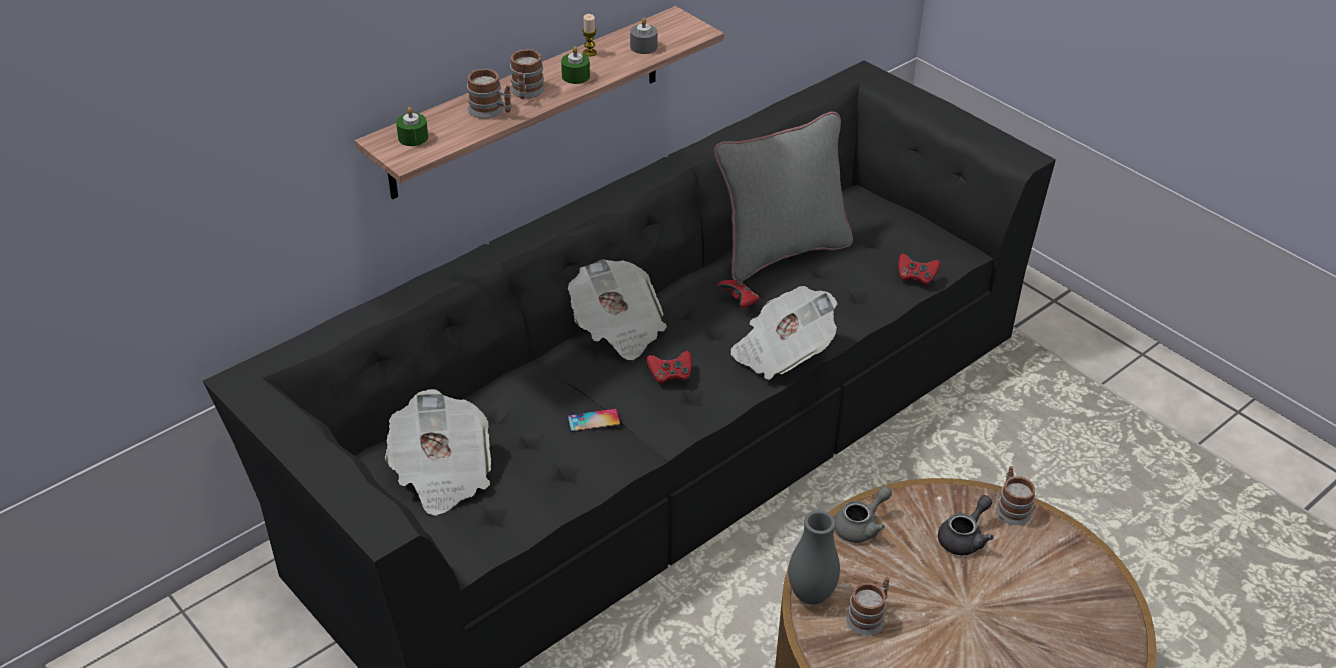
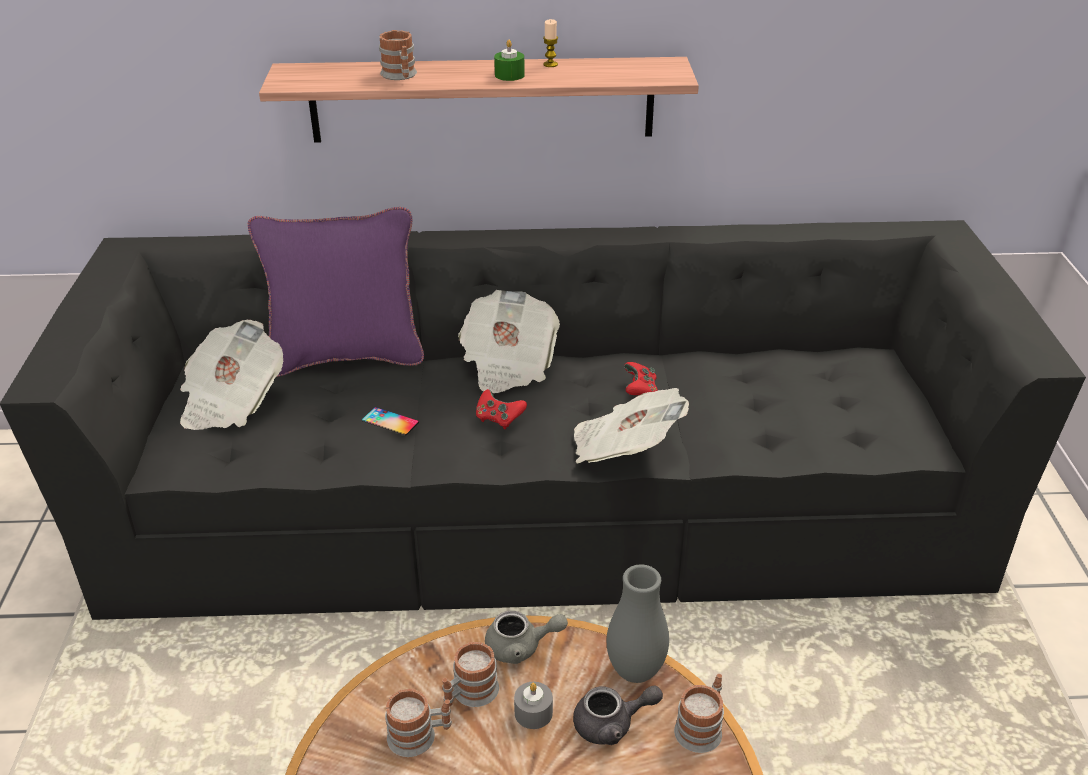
camera: 40 degrees right, 5 degrees down
(413, 137) = (312, 74): green candle -> none
(471, 387) = (346, 356): none -> purple pillow
(526, 92) = (450, 73): mug -> mug (469, 694)
(643, 47) = (604, 73): grey candle -> grey candle (533, 713)
(781, 251) = (737, 370): grey pillow -> none
(811, 595) = (394, 679): grey vase -> grey vase (635, 671)
(915, 277) = (846, 448): red game controller -> none

